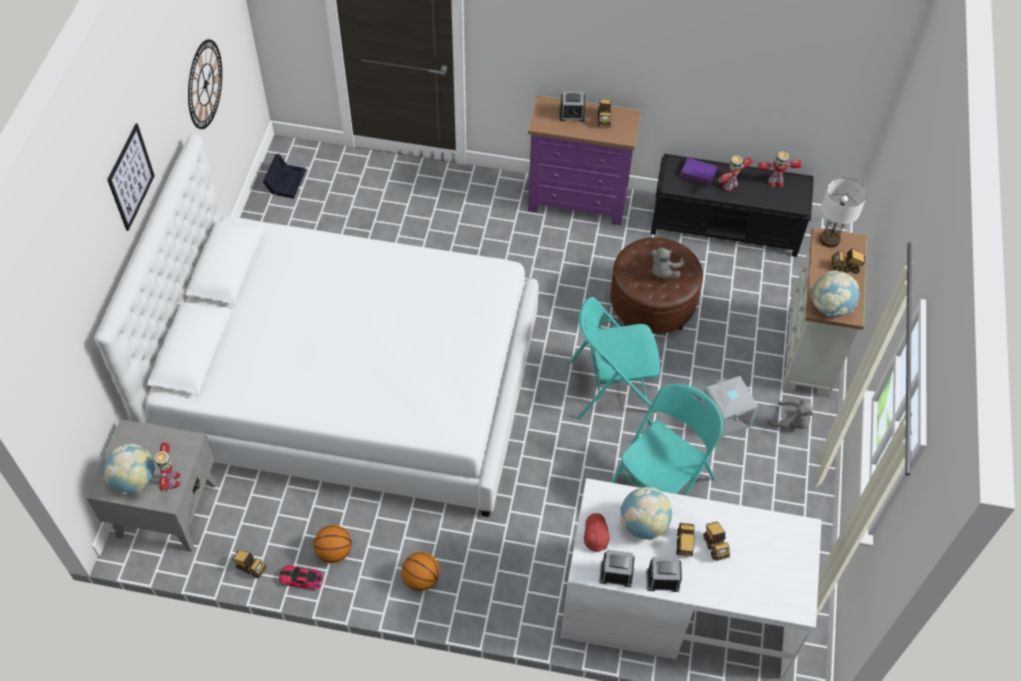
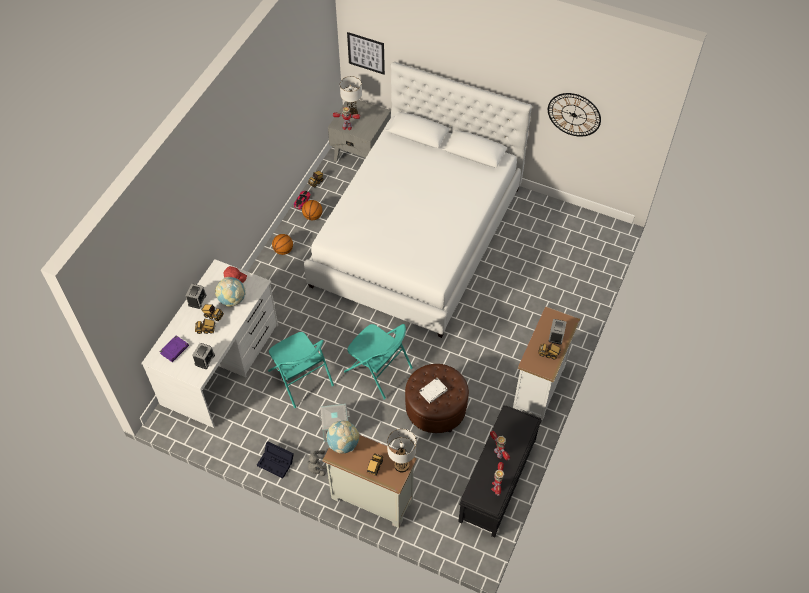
camera: 105 degrees right, 0 degrees up
(130, 177) = (475, 60): picture -> picture (366, 53)
(135, 480) = (352, 113): globe -> table lamp
(285, 180) = (587, 225): black storage box -> black storage box (277, 462)
(578, 203) = (538, 388): purple dresser -> white dresser
(612, 386) = (378, 370): turquoise chair -> turquoise chair turned 120 degrees clockwise
(616, 574) = (209, 280): alarm clock -> alarm clock (204, 359)
(663, 272) = (433, 391): grey plush toy -> white book
(698, 173) = (516, 435): purple book -> purple book (174, 349)

